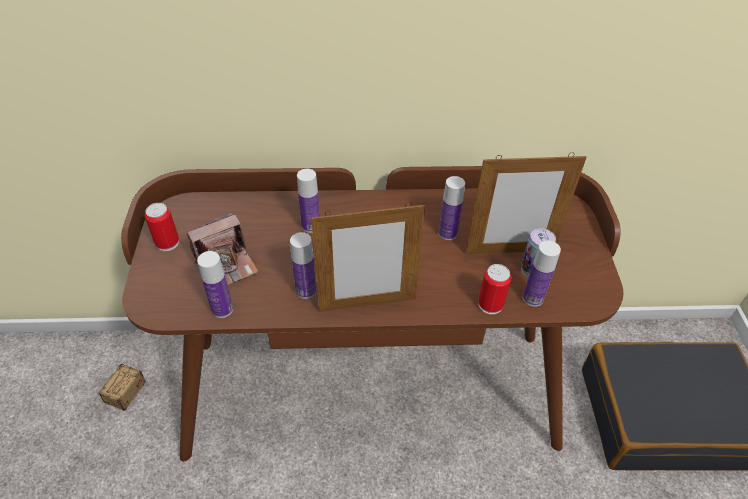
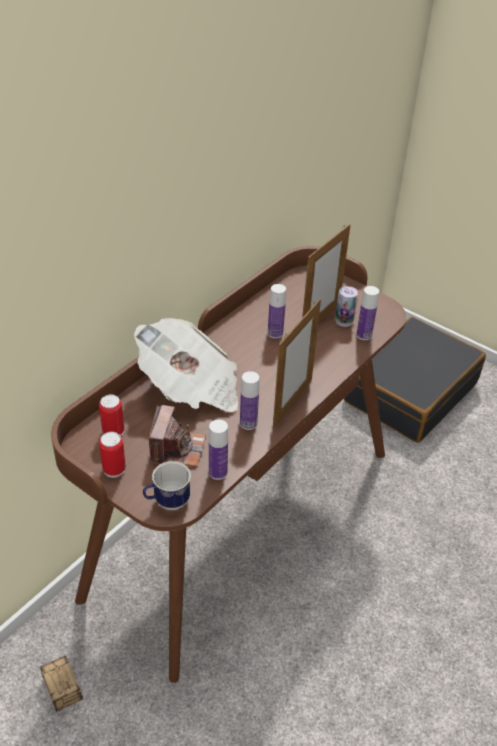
camera: 50 degrees left, 5 degrees down
(156, 299) = (167, 502): none -> mug
(311, 226) = (191, 388): bottle -> newspaper
(490, 304) = (350, 354): can -> can (113, 431)

